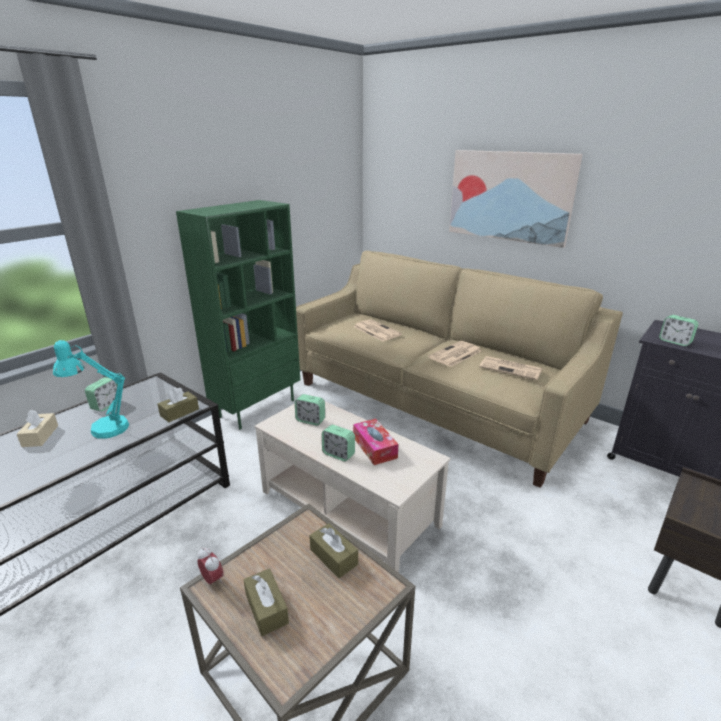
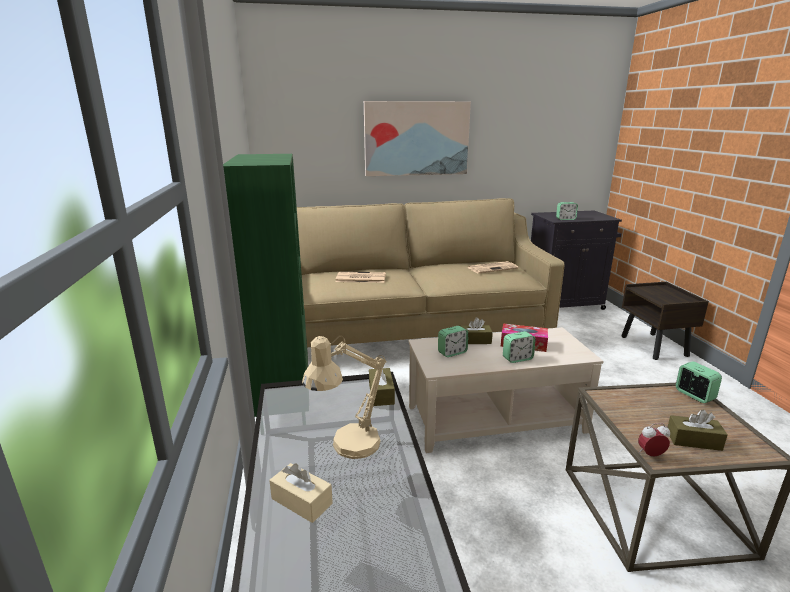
camera: 50 degrees left, 5 degrees down
(103, 428) = (348, 448): turquoise table lamp -> beige table lamp
(106, 405) = (290, 435): alarm clock -> alarm clock (694, 395)
(333, 557) = (649, 398): brown tissue box -> brown tissue box (475, 340)
(455, 354) = (447, 272): newspaper -> none

